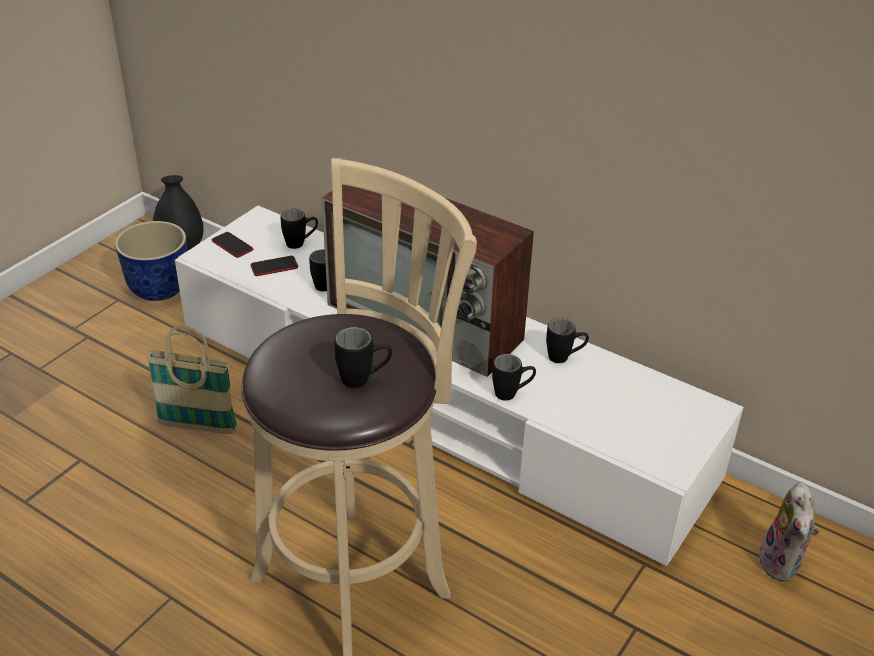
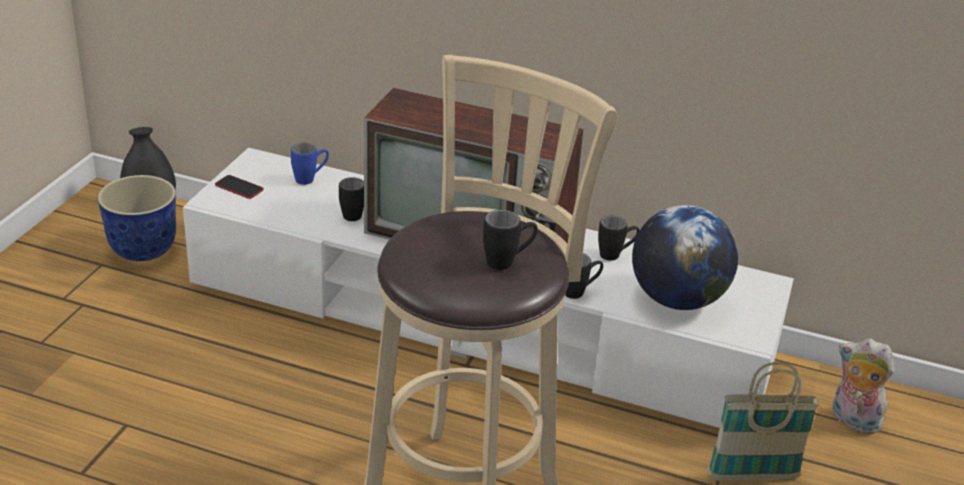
camera: 15 degrees left, 5 degrees down
(198, 426) = (241, 376): basket -> basket (753, 476)
(274, 267) = (292, 203): phone -> none
(301, 243) = (310, 179): black mug -> blue mug
(609, 415) = (677, 300): none -> globe
(783, 563) = (852, 421): plush toy -> plush toy turned 135 degrees clockwise

